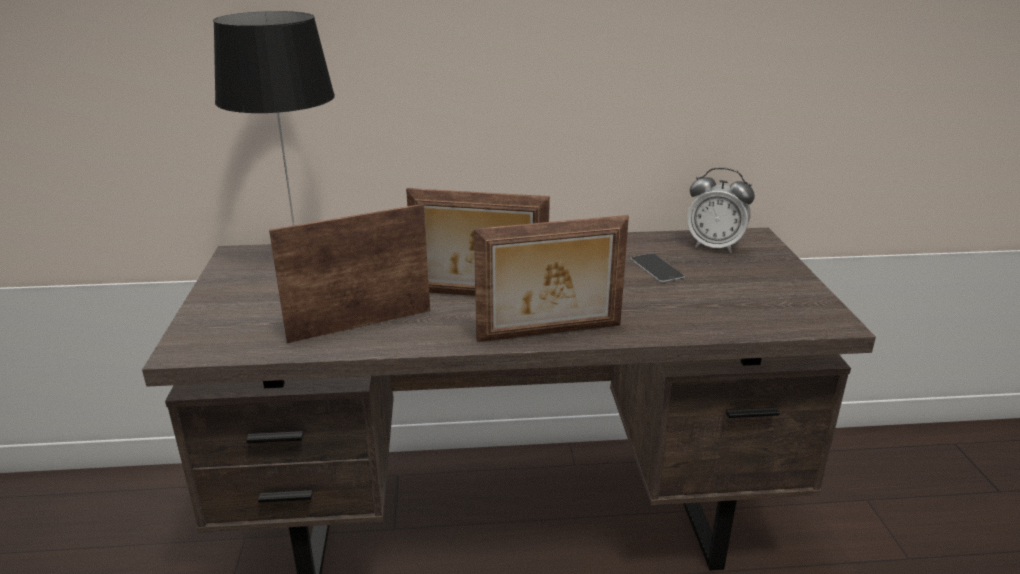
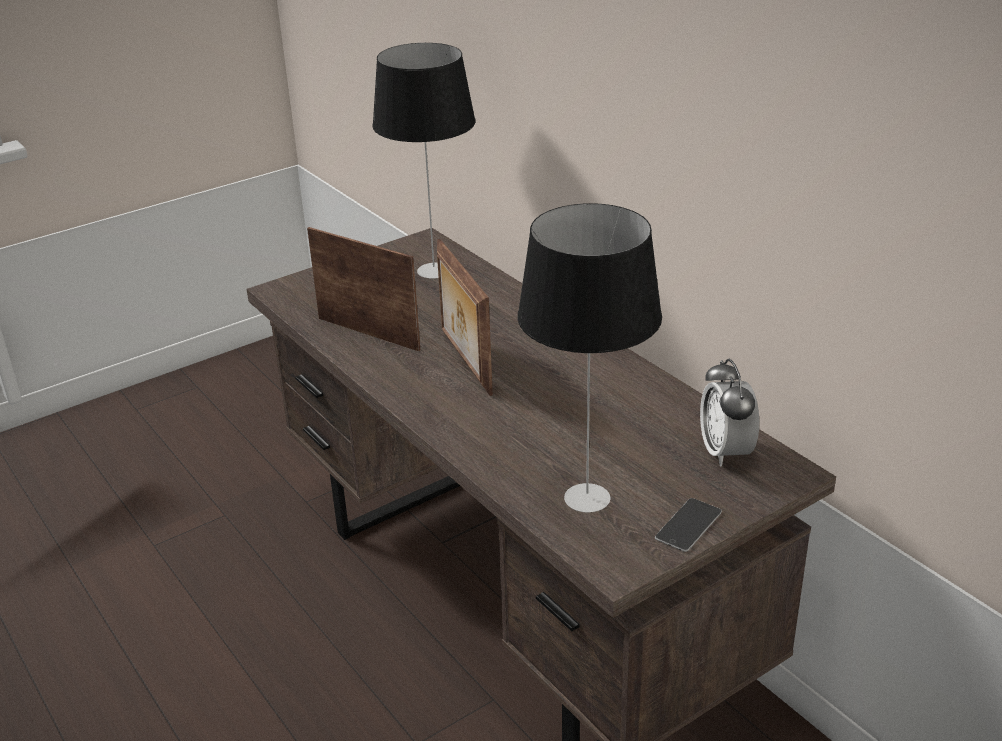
camera: 60 degrees right, 5 degrees up
(550, 334) = (433, 416): picture frame -> none
(656, 268) = (625, 431): phone -> phone (688, 525)
(736, 306) = (588, 498): none -> table lamp

